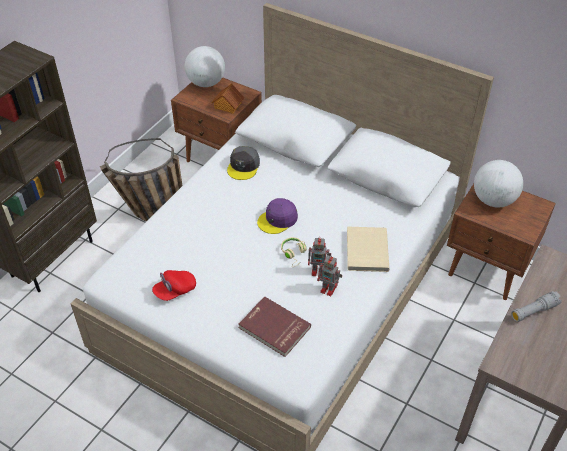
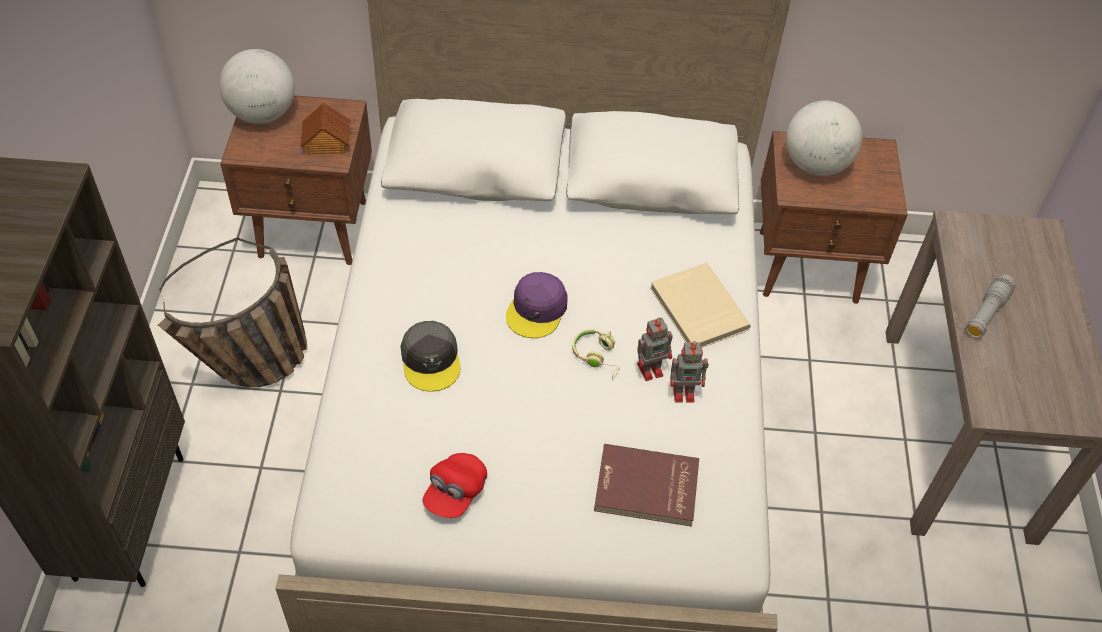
camera: 30 degrees left, 5 degrees up
(243, 166) = (425, 239): grey cap -> grey cap (431, 360)

